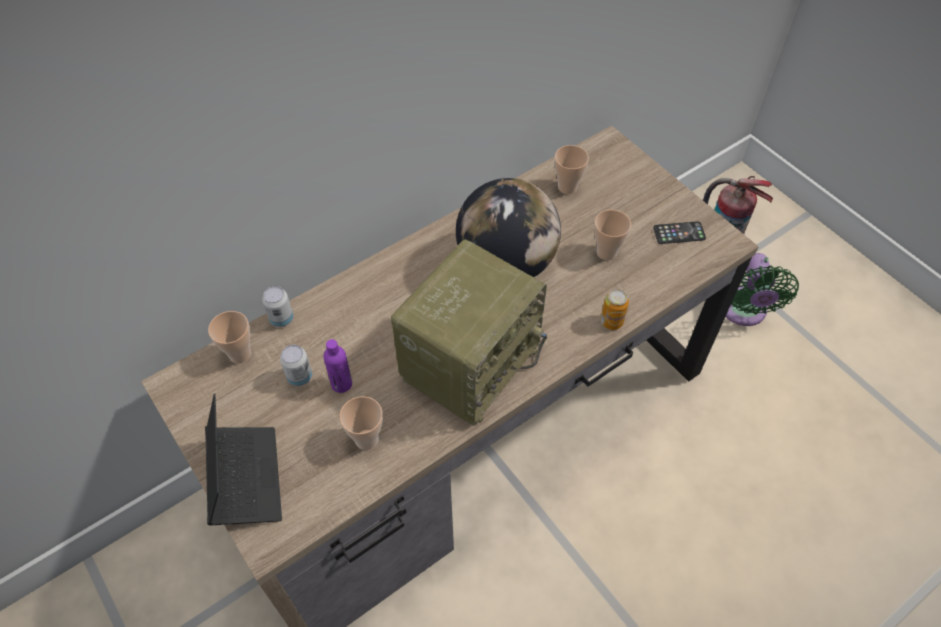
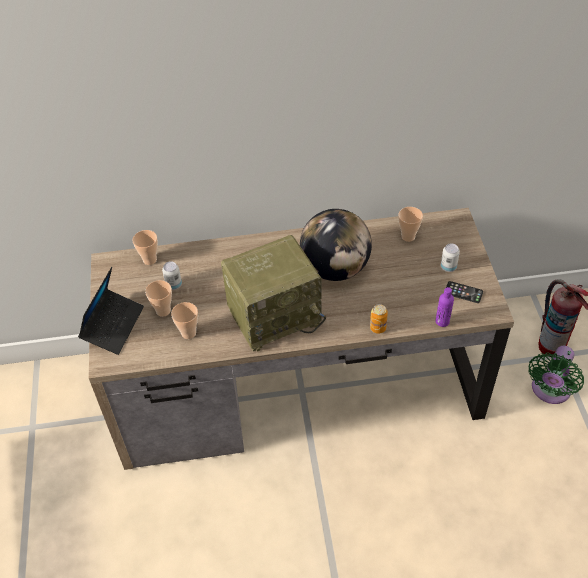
camera: 30 degrees right, 5 degrees down
(282, 319) = (183, 249): can -> can (448, 267)
(341, 384) = (194, 298): purple bottle -> purple bottle (442, 321)
(606, 252) = (405, 286): cup -> cup (163, 311)

